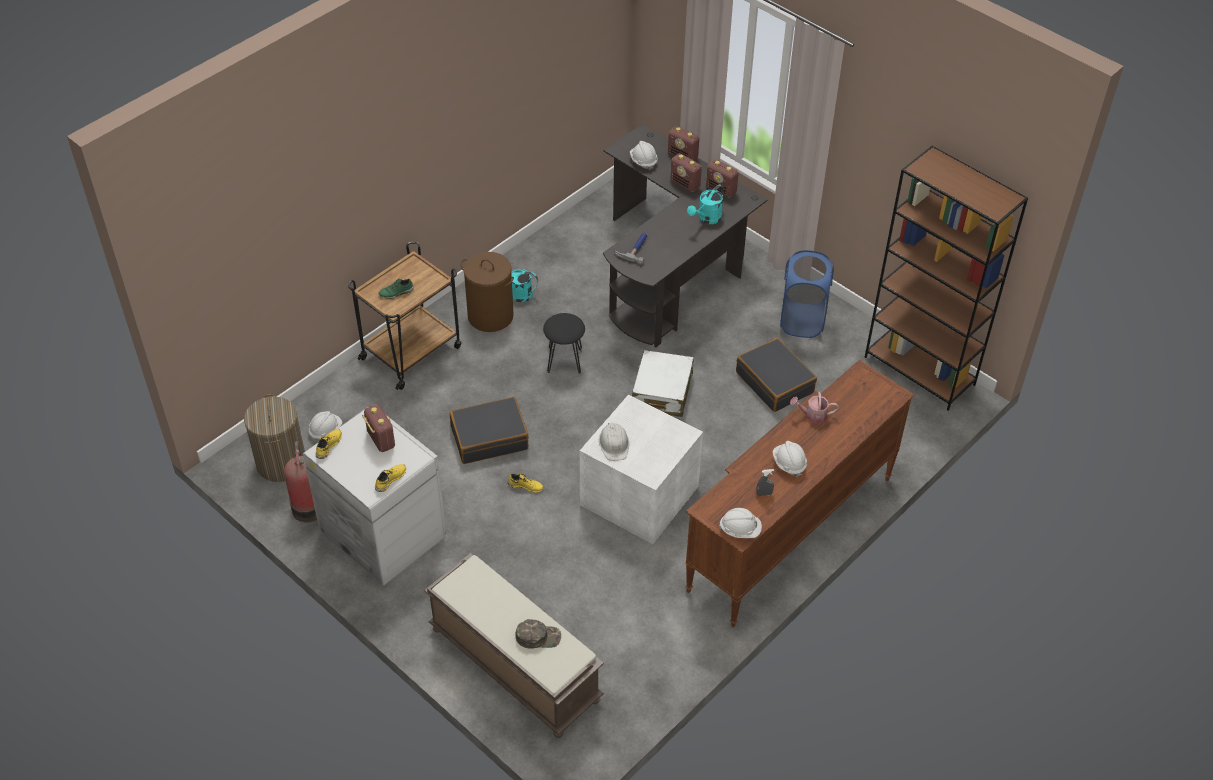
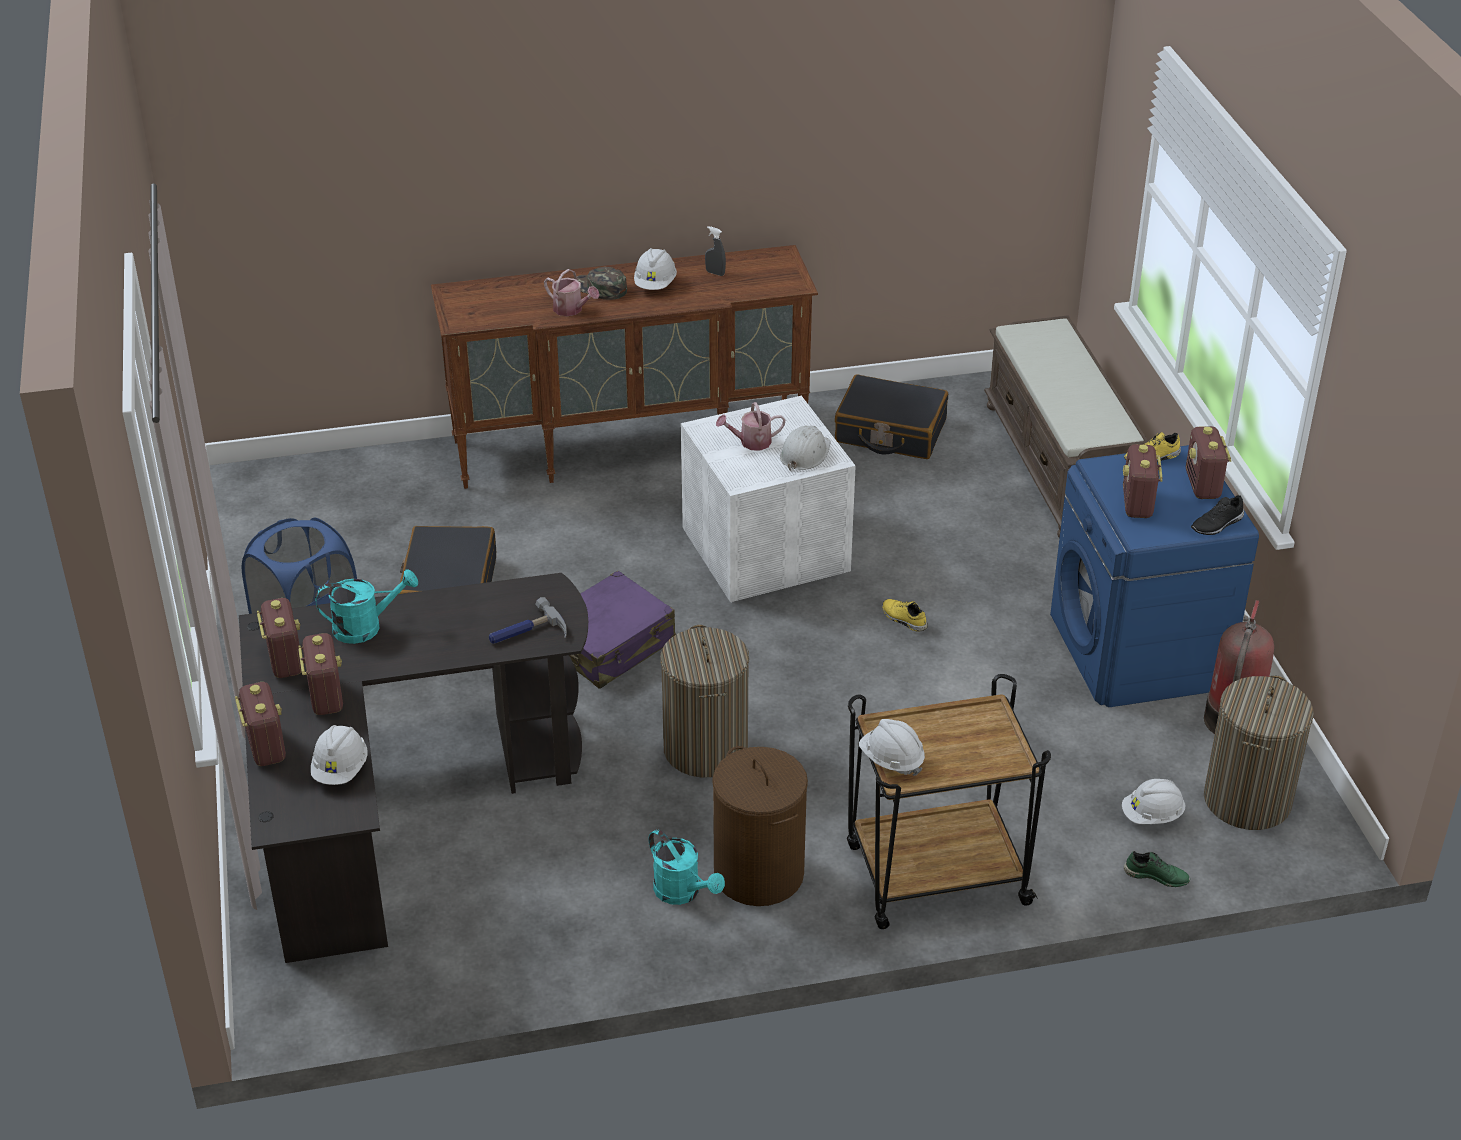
camera: 145 degrees left, 10 degrees down
(328, 446) = (1217, 525): yellow shoe -> black shoe
(350, 472) = (1203, 485): none -> radio
(384, 530) = (1135, 651): white washing machine -> blue washing machine
(396, 293) = (966, 738): green shoe -> green shoe (1156, 876)
(489, 437) = (906, 697): black suitcase -> black suitcase (890, 431)
(538, 636) = (1048, 359): green cap -> green cap (599, 288)
(564, 361) = (705, 749): black stool -> laundry basket
(651, 437) = (751, 442): none -> watering can
(662, 392) = (610, 645): white suitcase -> purple suitcase
(740, 530) = (776, 258): white hard hat -> white hard hat (891, 760)
(920, 371) = (254, 520): brown bookcase -> none

